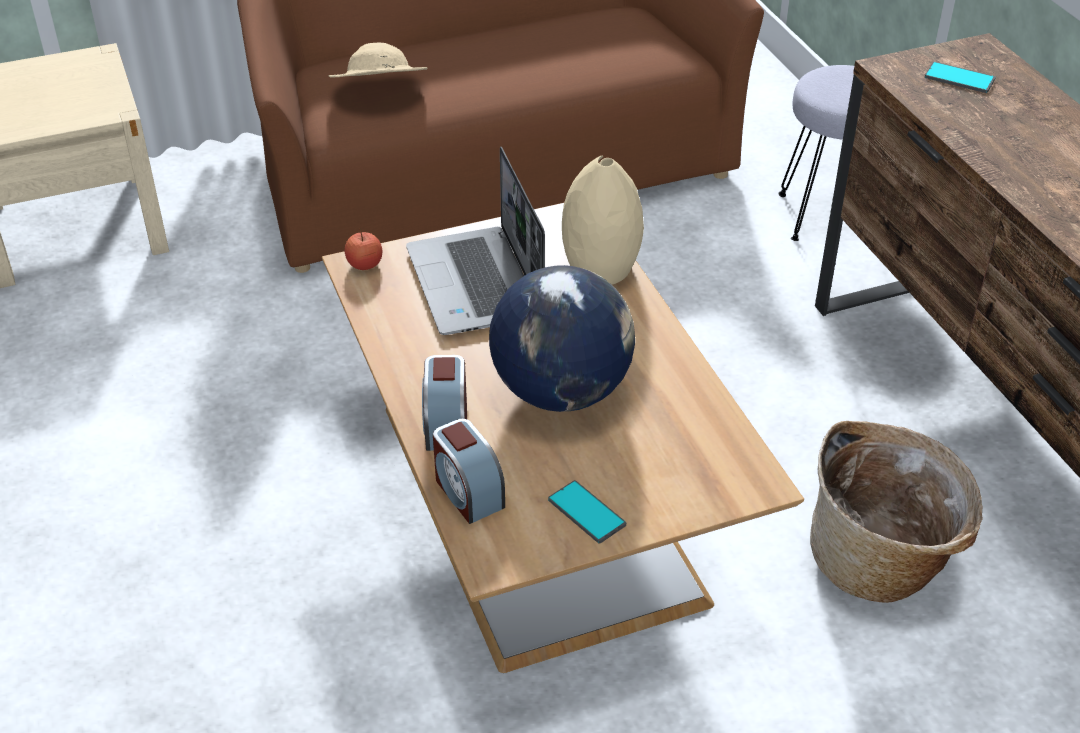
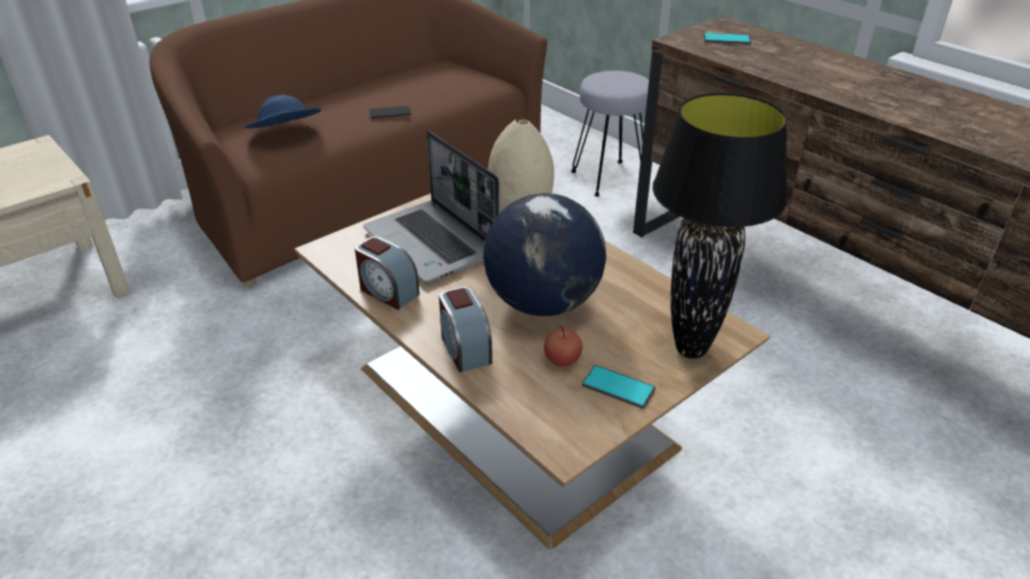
camera: 20 degrees left, 5 degrees down
(364, 264) = (334, 247): apple -> apple (562, 360)
(379, 93) = (286, 136): beige hat -> blue hat
(467, 492) = (512, 396): alarm clock -> alarm clock (388, 291)
(520, 82) = (390, 113): none -> phone
(697, 490) = (690, 349): none -> black table lamp
(881, 562) = (775, 385): basket -> none

